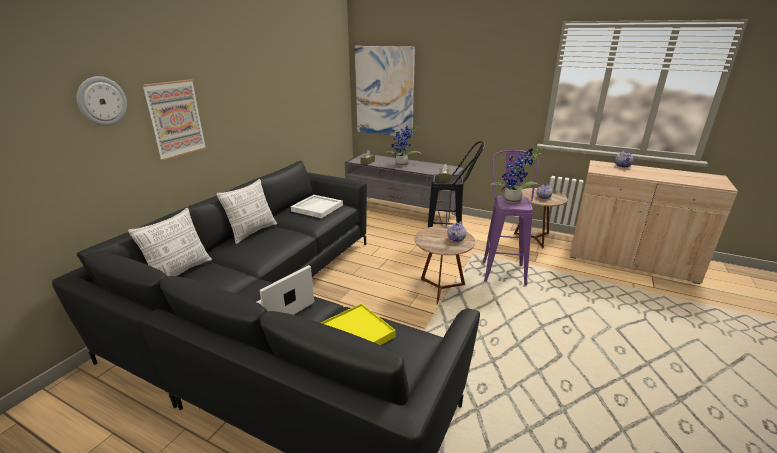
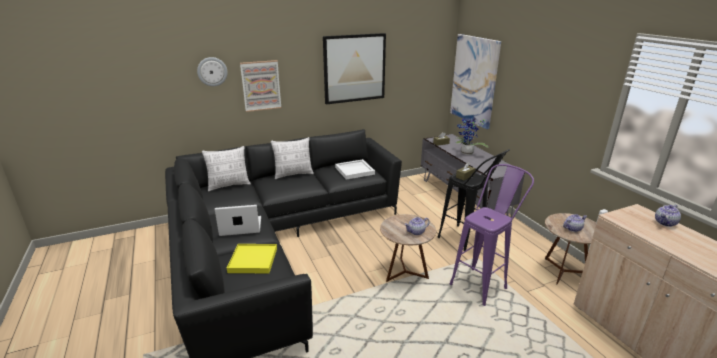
camera: 40 degrees right, 0 degrees up
(274, 88) = (354, 68): none -> picture
(513, 202) = (489, 217): potted plant -> none

